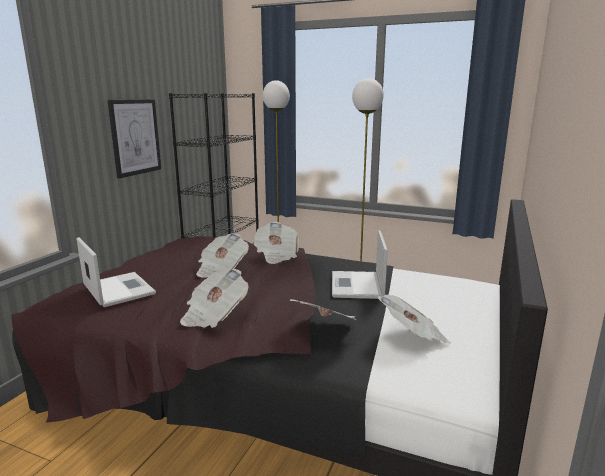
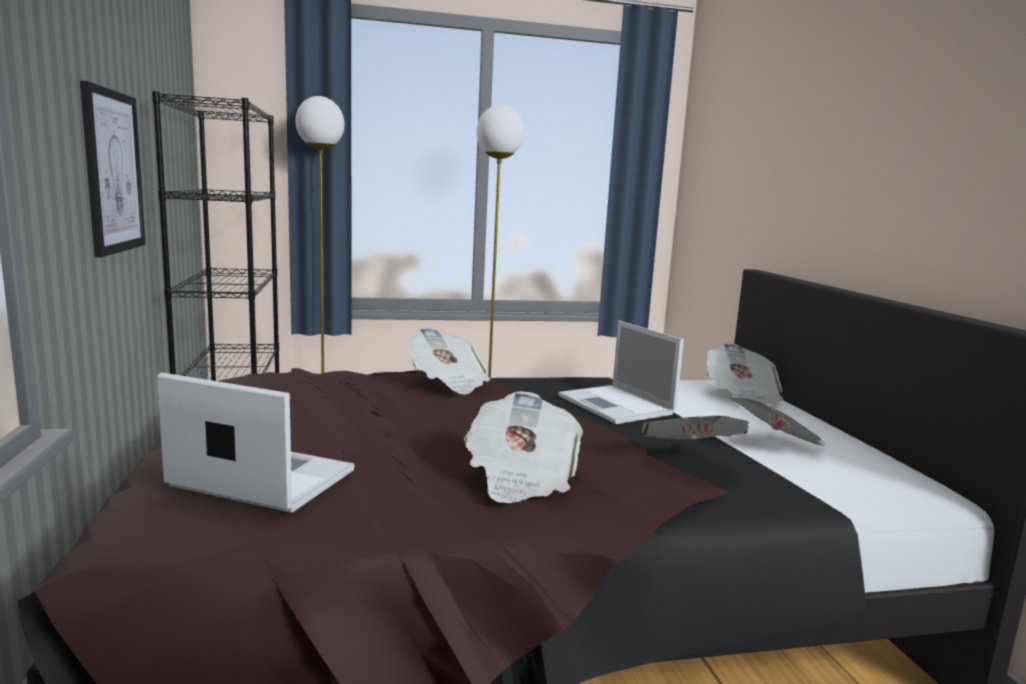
camera: 35 degrees left, 5 degrees down
(221, 269) = (398, 414): newspaper -> newspaper (741, 396)

